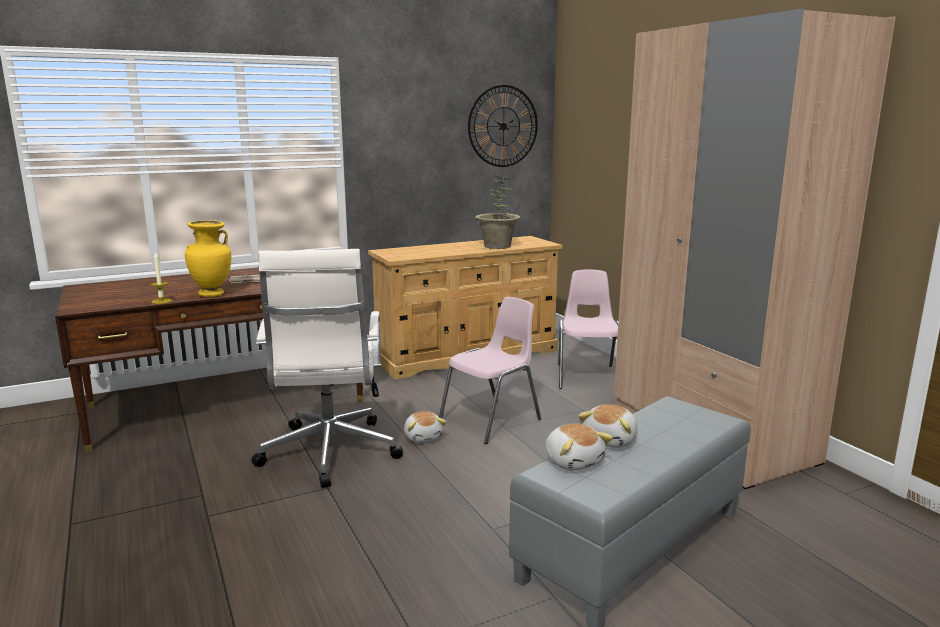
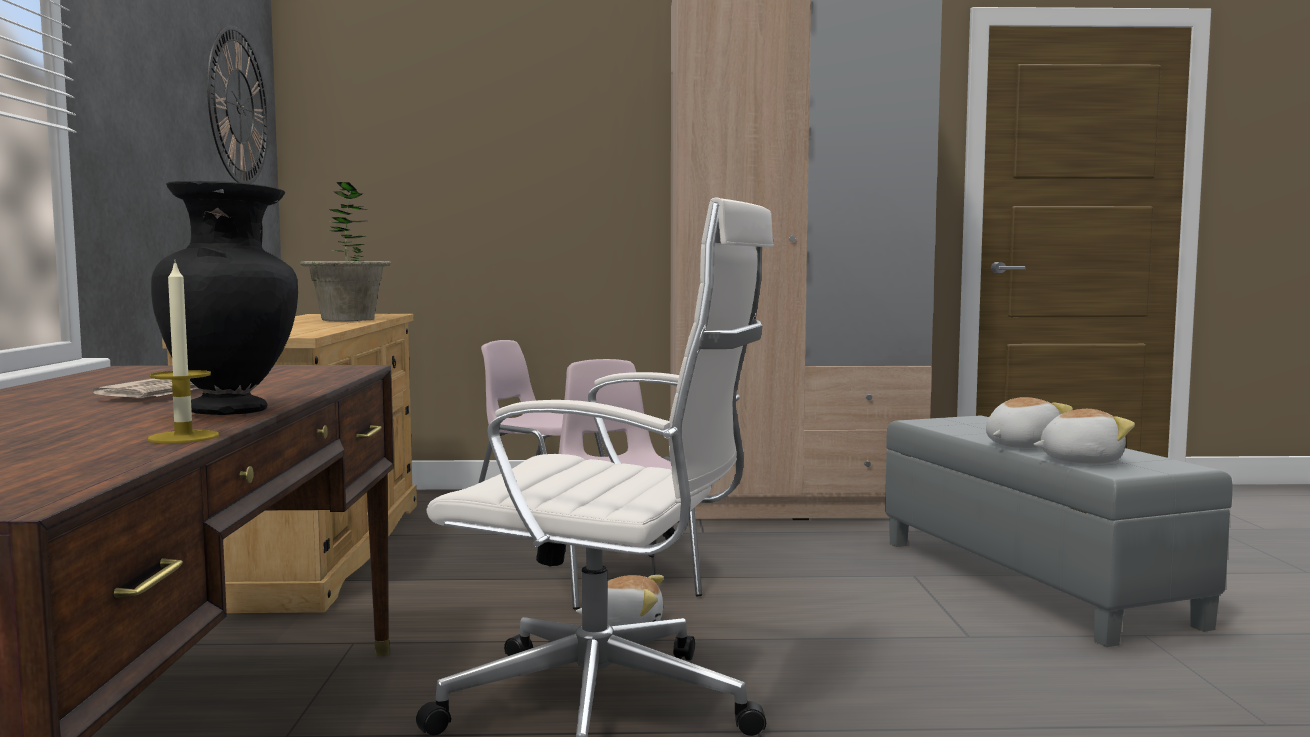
camera: 65 degrees left, 10 degrees down
(212, 294) = (232, 412): yellow vase -> black vase
(611, 440) = (1021, 445): plush toy -> plush toy turned 90 degrees counterclockwise

